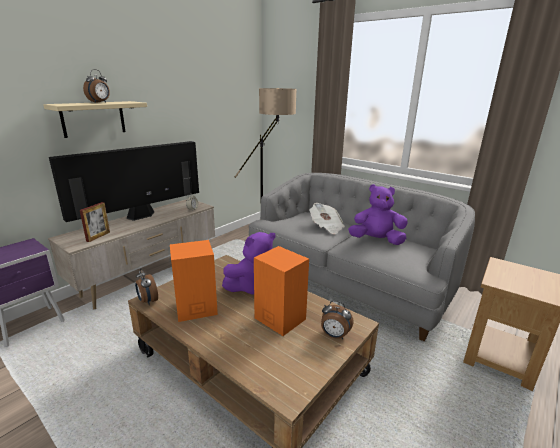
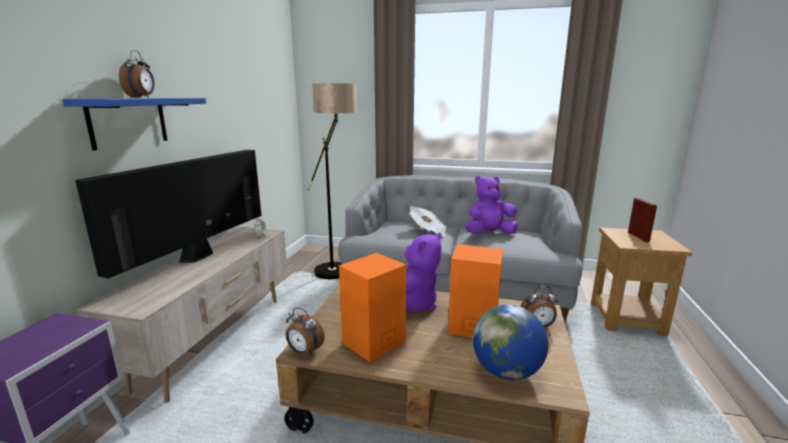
camera: 25 degrees left, 5 degrees down
(93, 118) = (128, 121): beige shelf -> blue shelf
(98, 236) = (164, 291): picture frame -> picture frame (638, 237)
(263, 363) = (506, 371): none -> globe

